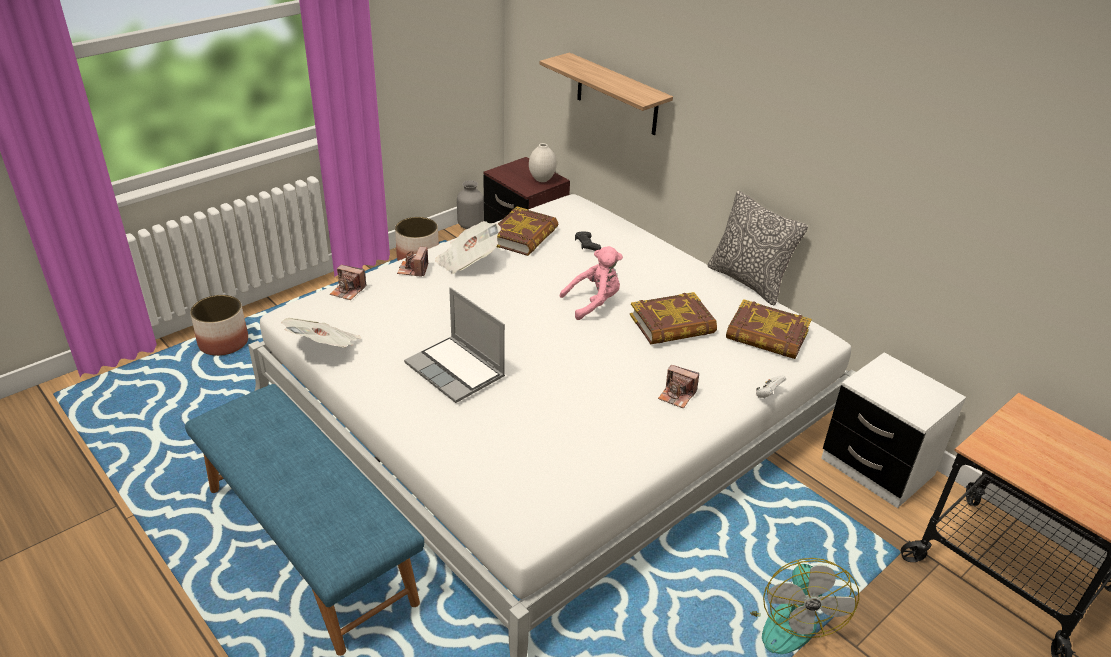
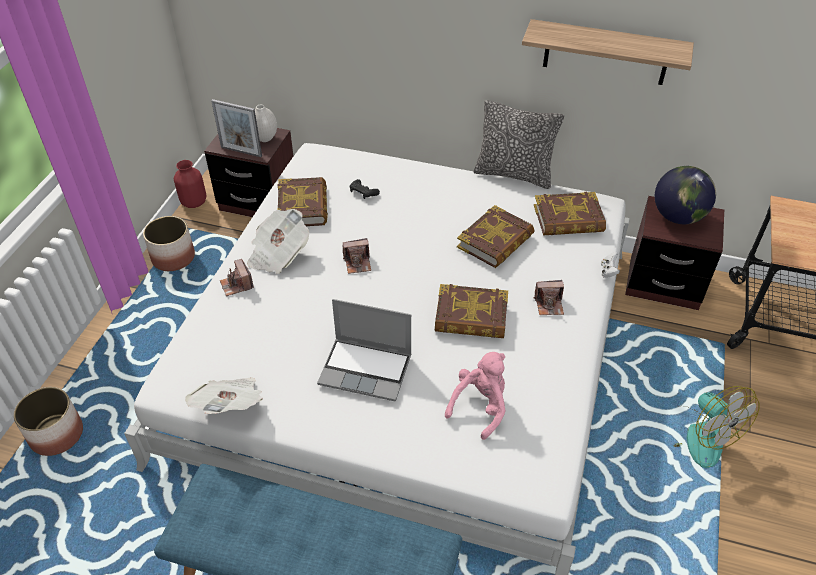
camera: 30 degrees left, 10 degrees up
(348, 291) = (196, 335): camera -> camera (358, 263)
(471, 226) = (194, 202): grey vase -> red vase
(512, 182) = (241, 151): none -> picture frame
(589, 372) = (471, 317): none -> book
(594, 303) = (418, 248): pink plush toy -> pink plush toy (480, 406)
(617, 95) = (330, 41): shelf -> shelf (606, 53)
(877, 467) = (663, 283): white nightstand -> brown nightstand
(900, 382) = (678, 217): none -> globe

